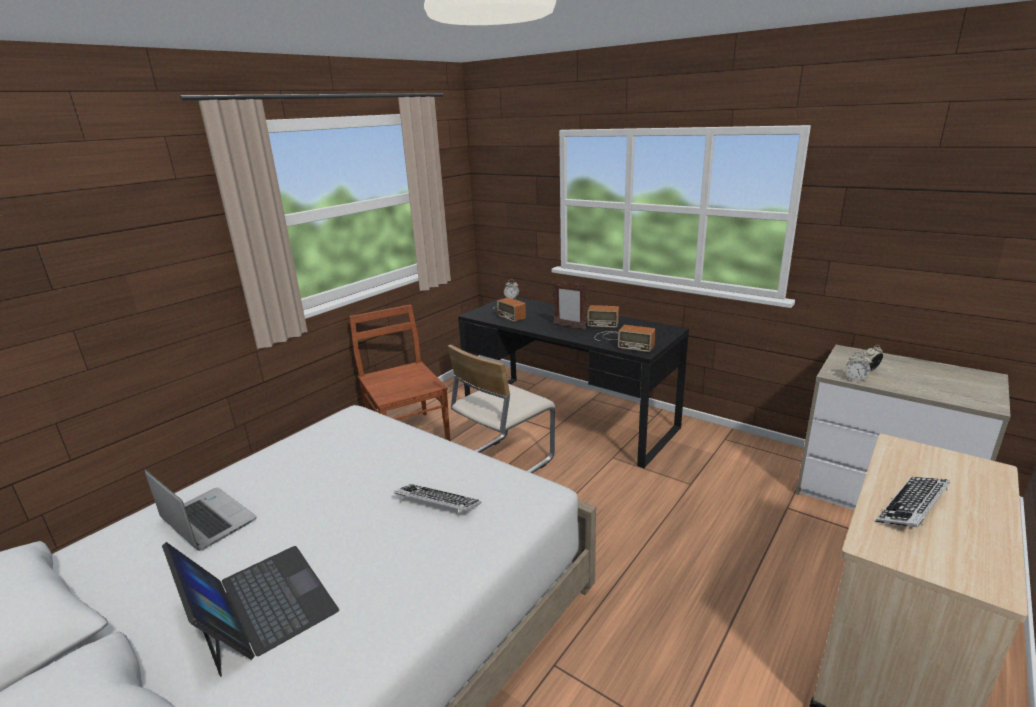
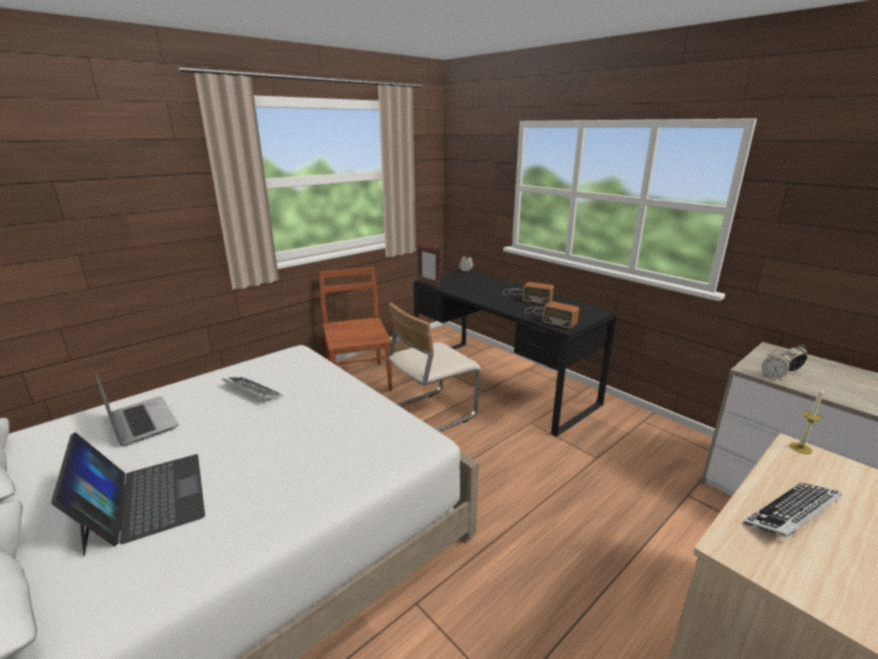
camera: 10 degrees right, 0 degrees up
(437, 503) = (330, 436): keyboard -> keyboard (252, 392)
(510, 312) = (459, 282): radio -> none
(569, 327) = (506, 299): picture frame -> picture frame (429, 284)
(901, 445) = (800, 448): none -> candle

